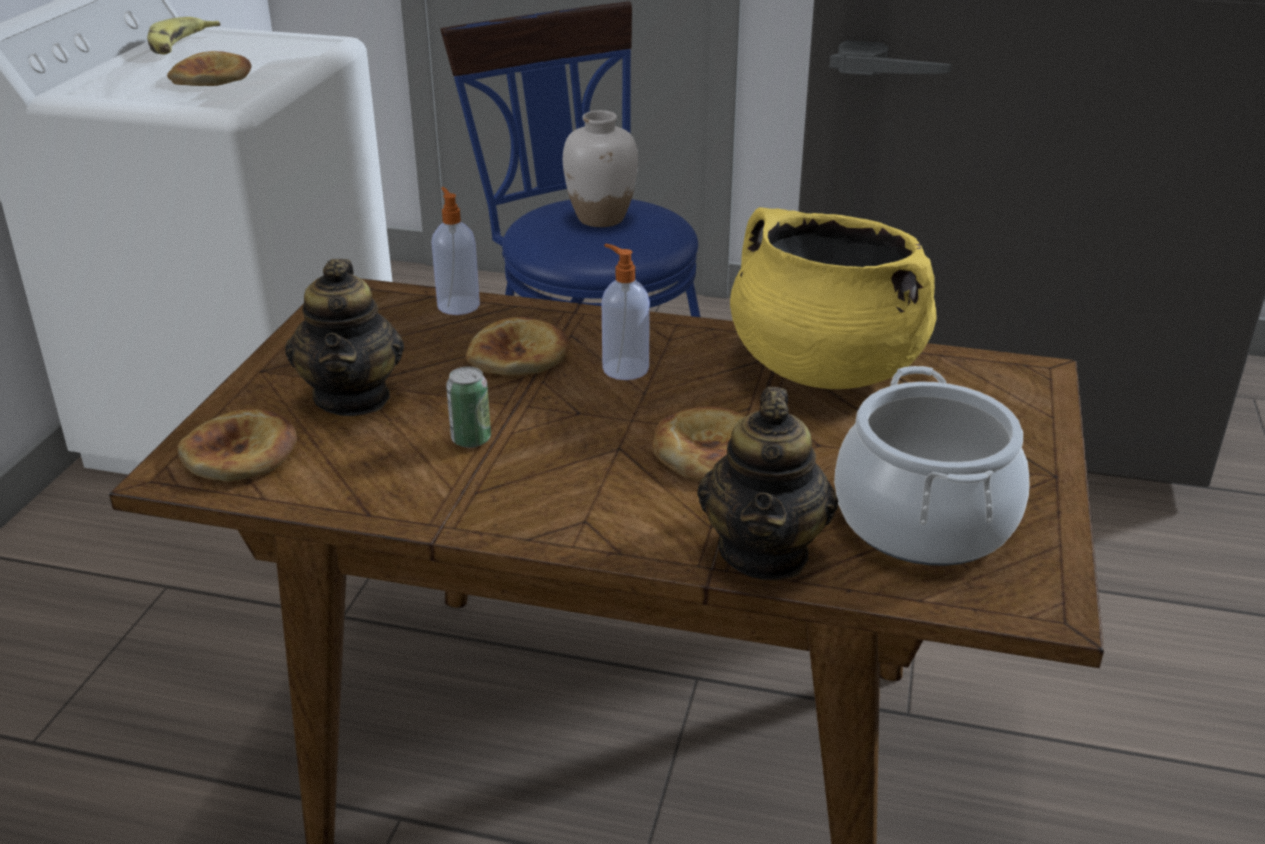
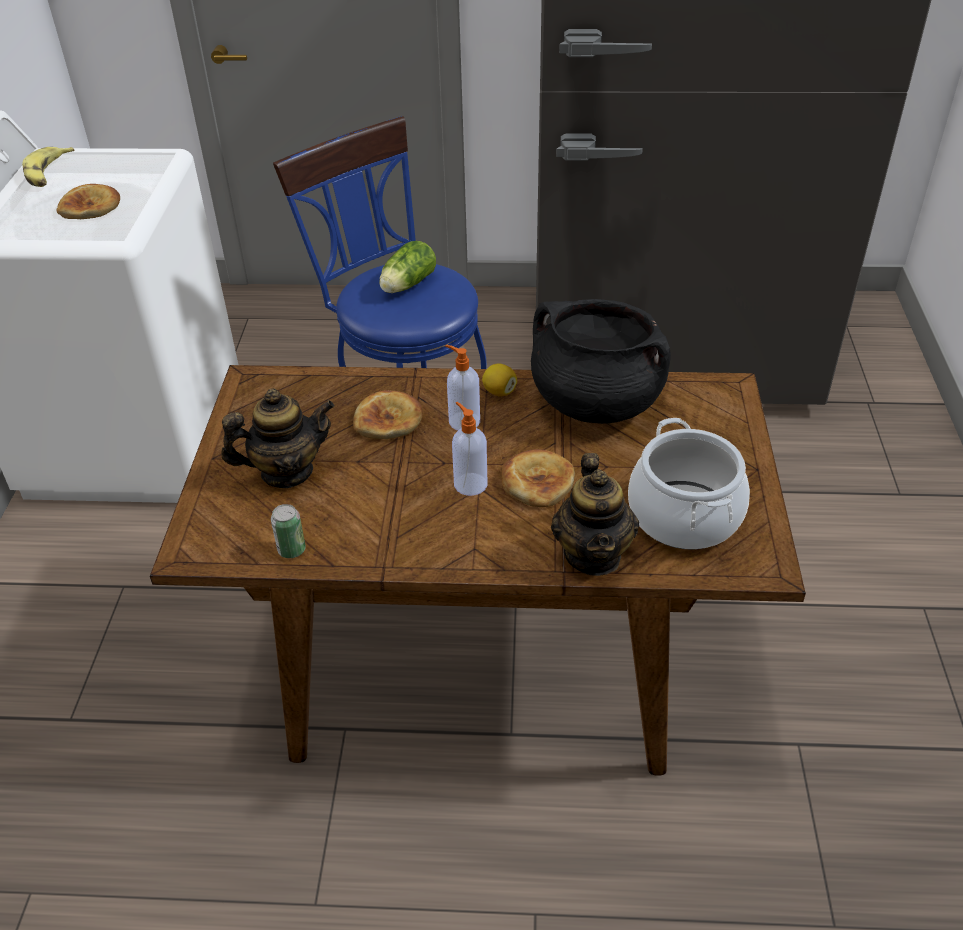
camera: 10 degrees left, 10 degrees up
(241, 454) = (227, 530): bread -> none
(353, 397) = (286, 472): teapot -> teapot turned 90 degrees counterclockwise
(458, 305) = (331, 381): soap dispenser -> soap dispenser (469, 483)
(471, 439) = (379, 495): can -> can (291, 550)
(601, 218) = (406, 285): white vase -> lettuce
(688, 341) = (499, 392): none -> lemon
(824, 368) = (595, 402): yellow cooking pot -> black cooking pot

